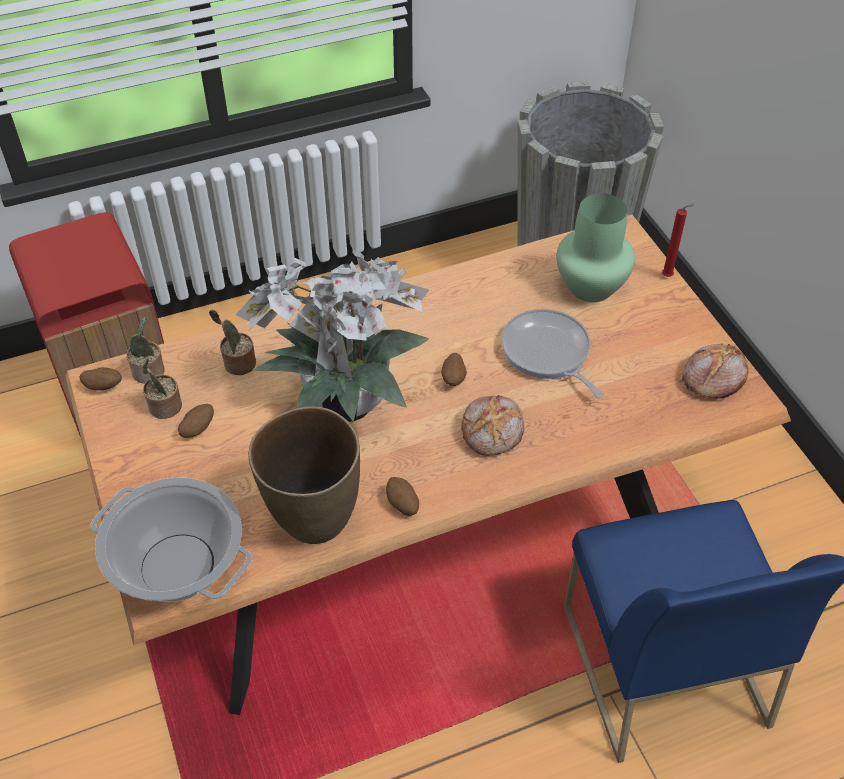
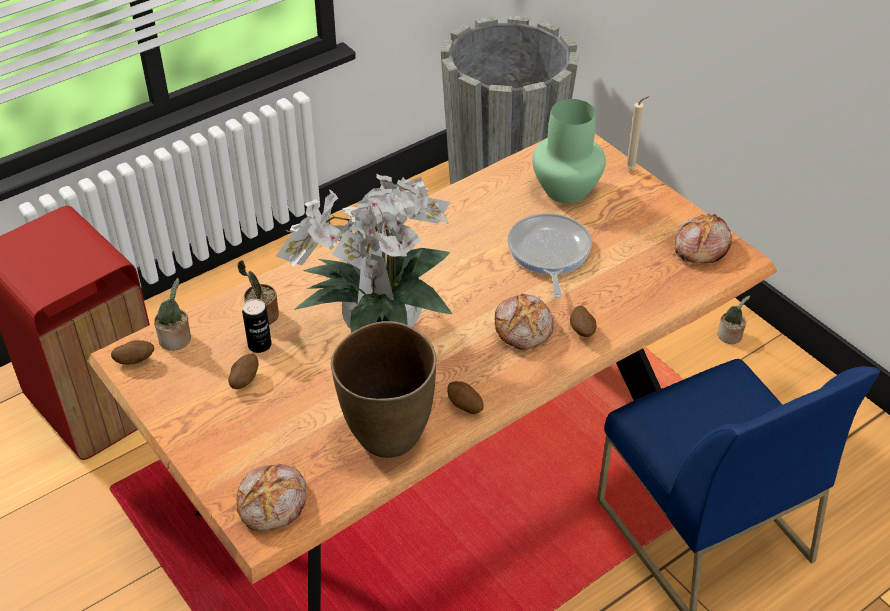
camera: 15 degrees left, 5 degrees down
(165, 408) = (204, 368): potted plant -> potted plant (730, 337)
(179, 566) = (274, 503): cooking pot -> bread
(225, 395) = (259, 345): none -> can
(453, 378) = (471, 290): potato -> potato (582, 331)
(547, 353) = (548, 253): frying pan -> frying pan turned 45 degrees clockwise
(669, 276) = (632, 169): red candle -> beige candle

